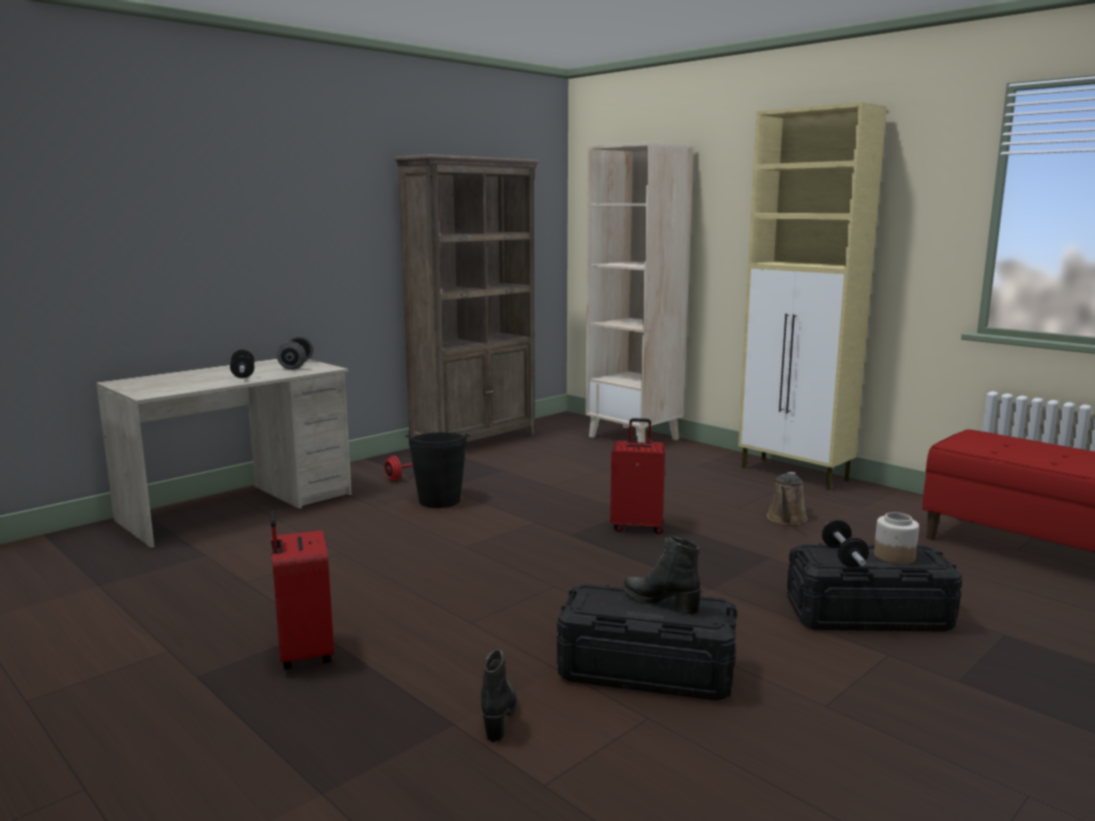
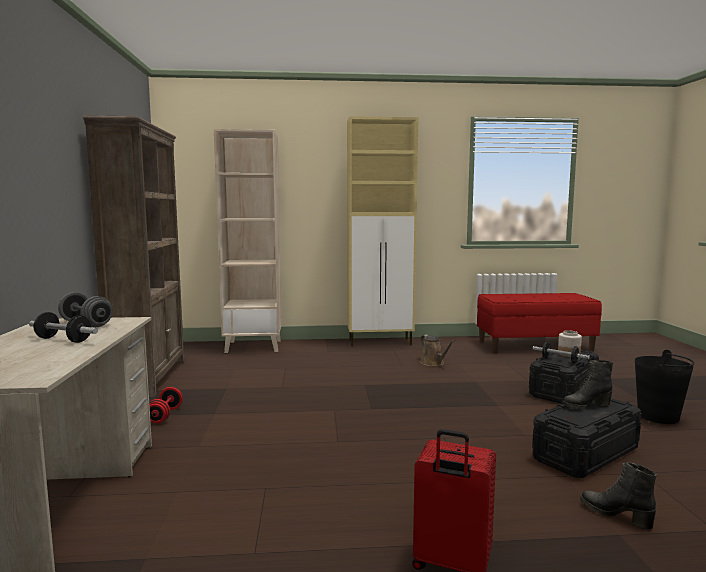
camera: 50 degrees left, 5 degrees down
(439, 501) = (237, 422): black bucket -> black bucket (658, 416)
(637, 526) = (389, 390): red suitcase -> none

